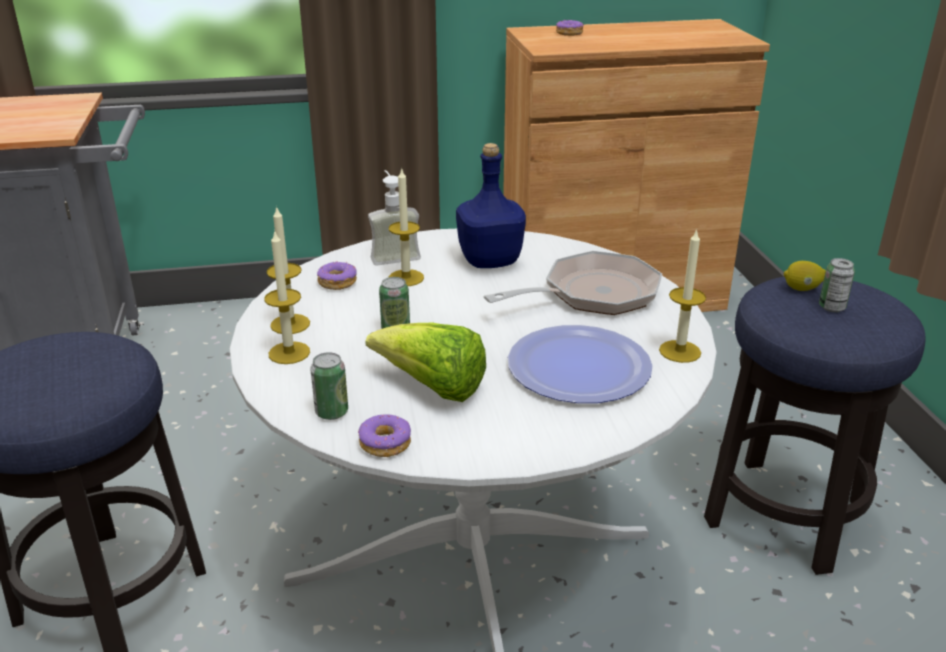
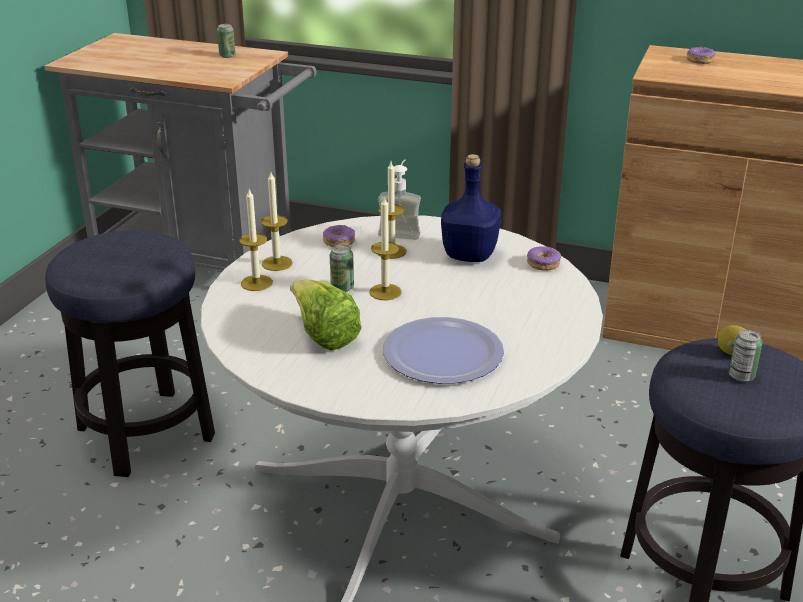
camera: 30 degrees right, 0 degrees up
(332, 412) = (243, 330): can -> can (227, 56)
(385, 443) = (255, 361): donut -> donut (543, 264)
(592, 294) = (520, 303): frying pan -> none
(680, 351) = (536, 366): candle -> candle (385, 292)

